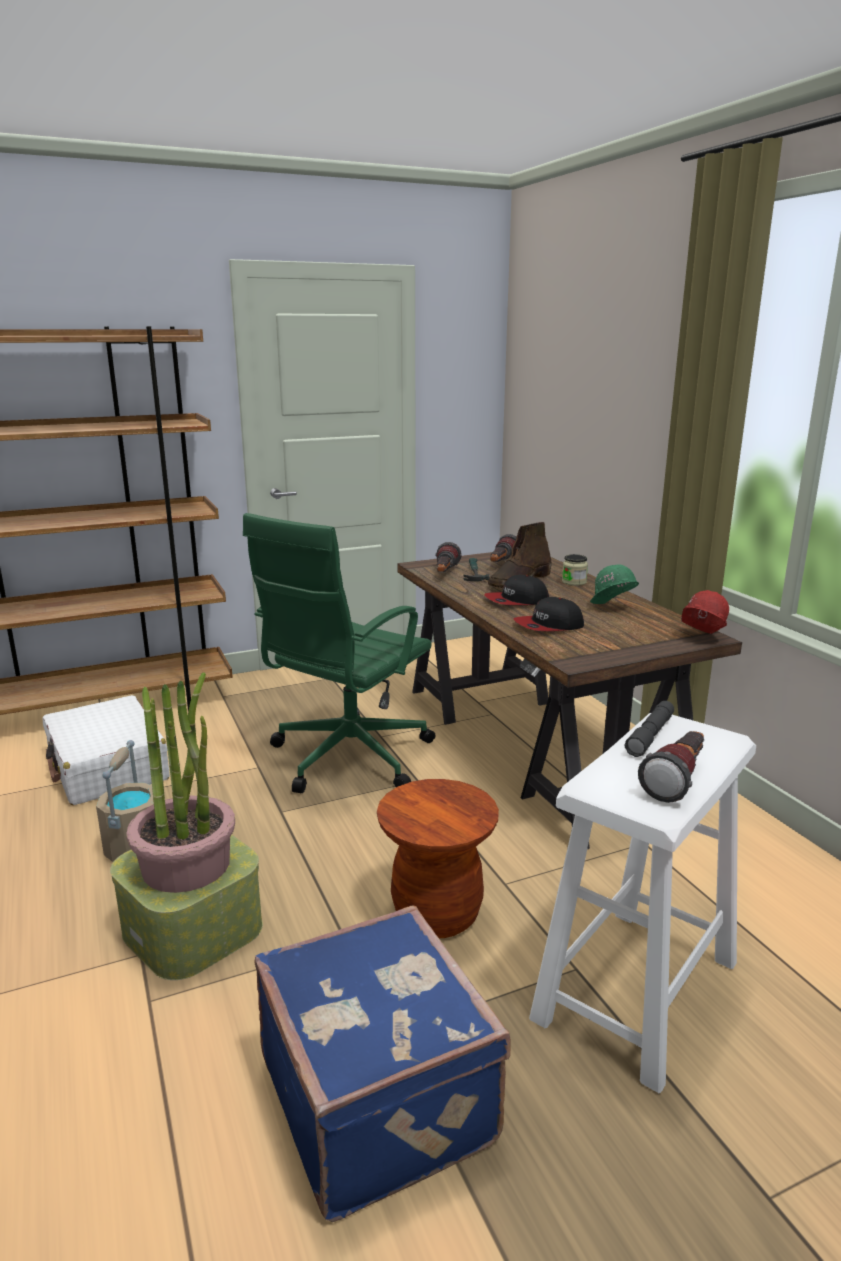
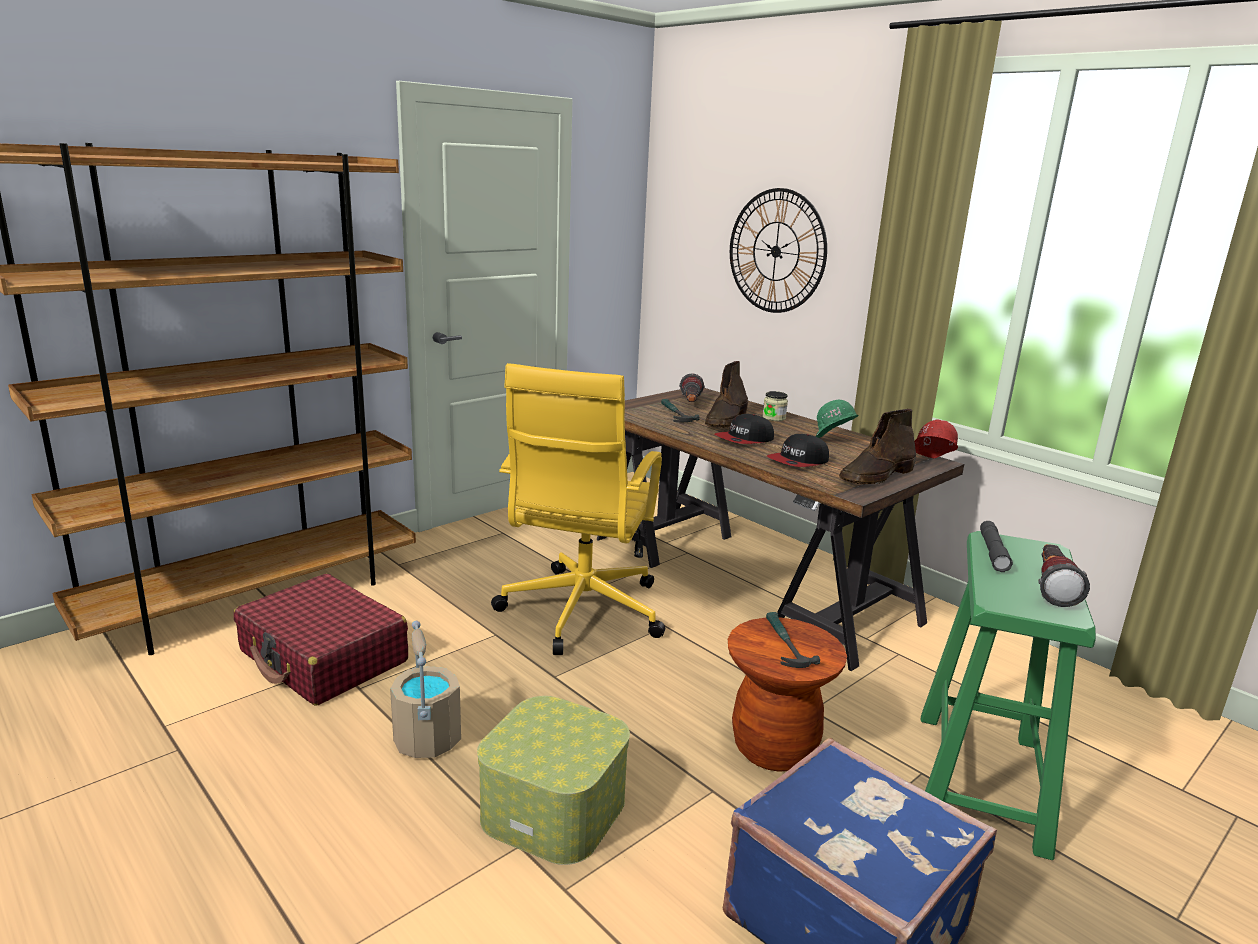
camera: 20 degrees left, 0 degrees up
(107, 766) = (324, 657): white suitcase -> red suitcase
(186, 864) = (558, 741): potted plant -> none
(347, 758) = (580, 613): green office chair -> yellow office chair
(437, 806) = (784, 644): none -> hammer
(445, 574) = (649, 416): flashlight -> none
(601, 409) = (776, 251): none -> wall clock
(619, 647) = (876, 476): none -> brown boot
(636, 991) = (979, 781): white stool -> green stool

